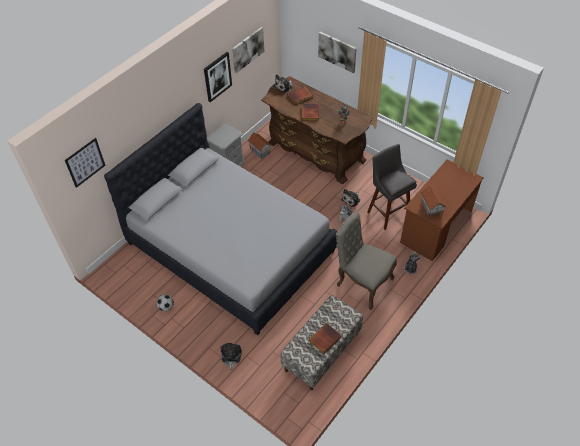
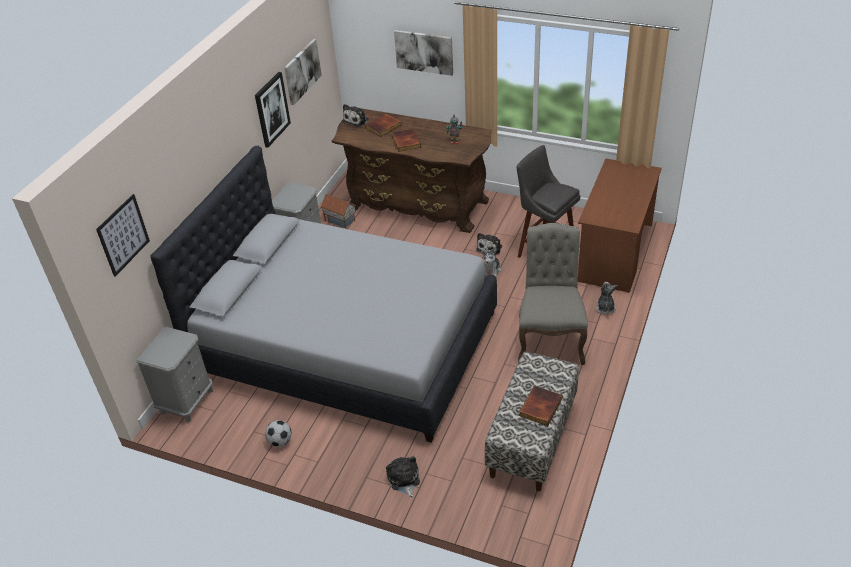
camera: 15 degrees left, 10 degrees down
(120, 262) = (187, 401): none -> grey nightstand
(363, 283) = (550, 340): grey chair -> grey chair turned 75 degrees clockwise
(430, 209) = (612, 216): toy house -> none

